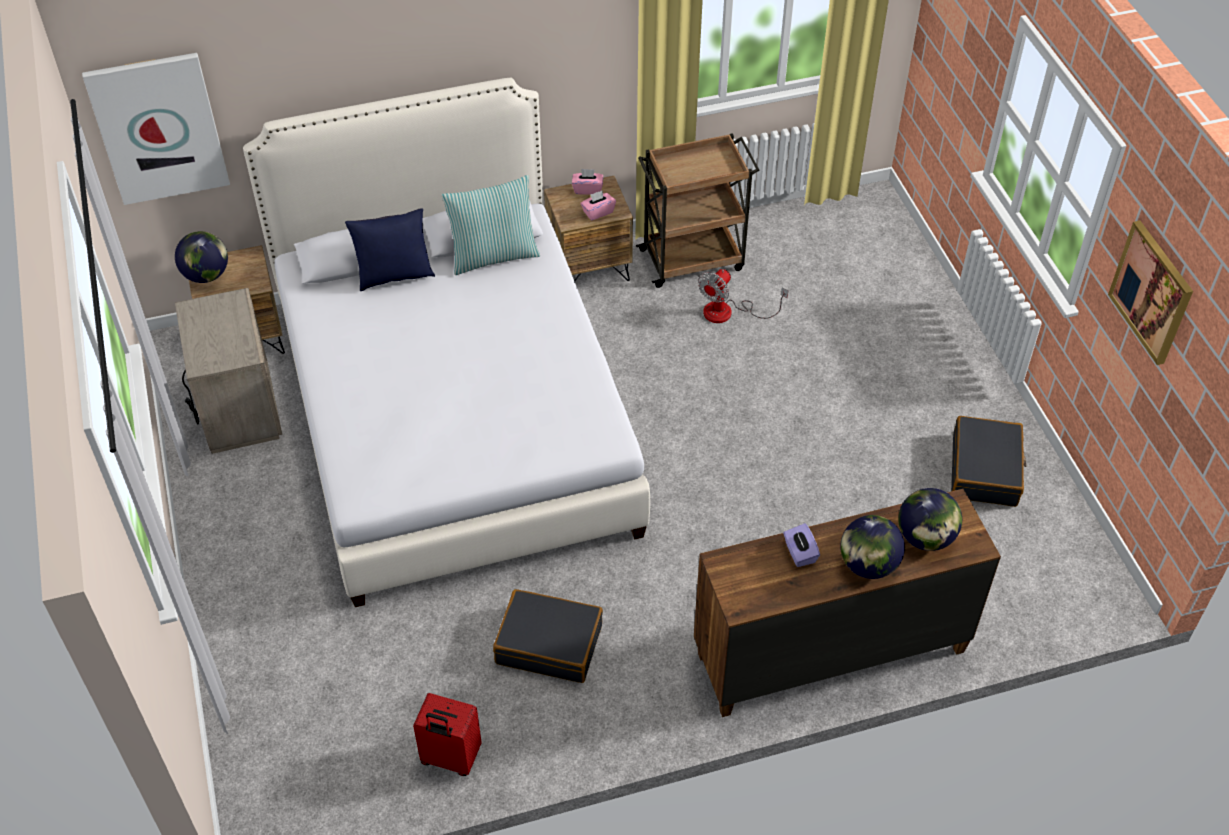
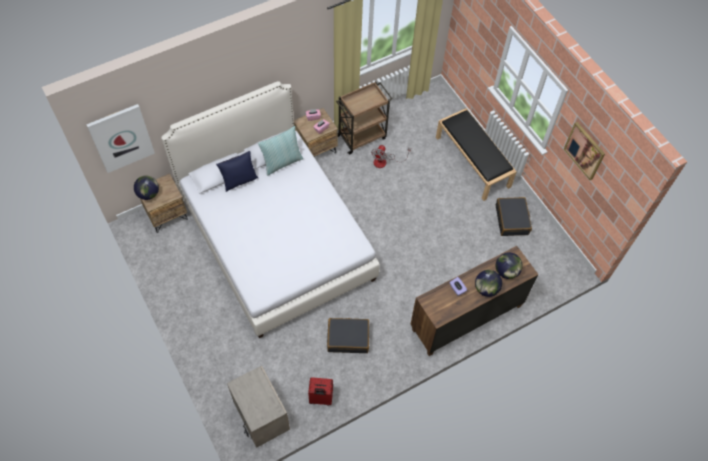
camera: 15 degrees left, 10 degrees up
(238, 409) = (175, 252): beige nightstand -> beige nightstand (260, 417)
(923, 343) = (473, 162): none -> black bench

